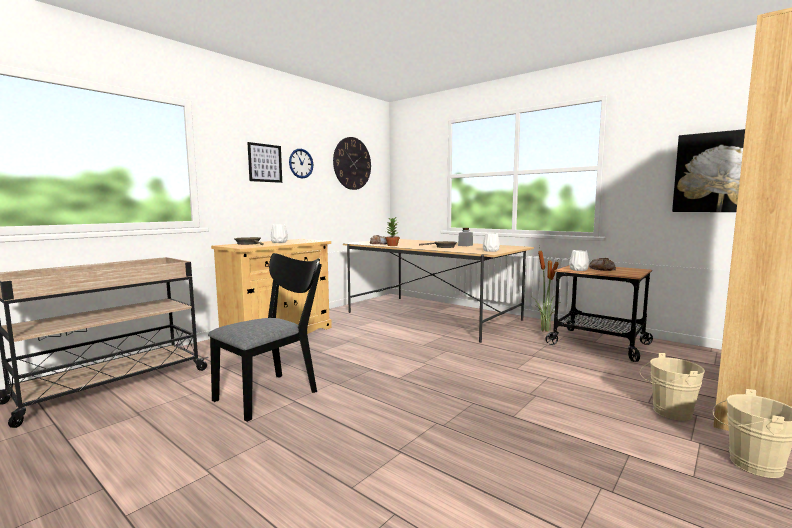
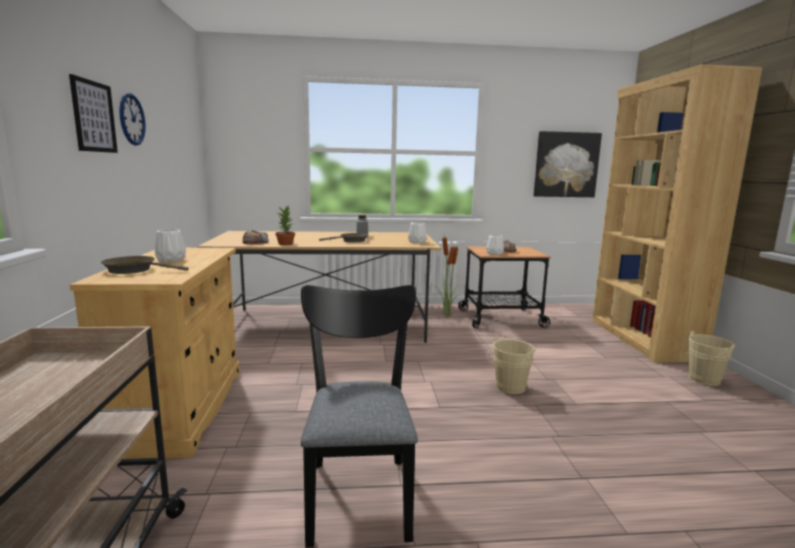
camera: 45 degrees left, 5 degrees up
(352, 163) = (176, 122): wall clock -> none
(668, 412) = (624, 361): beige bucket -> beige bucket (508, 388)

